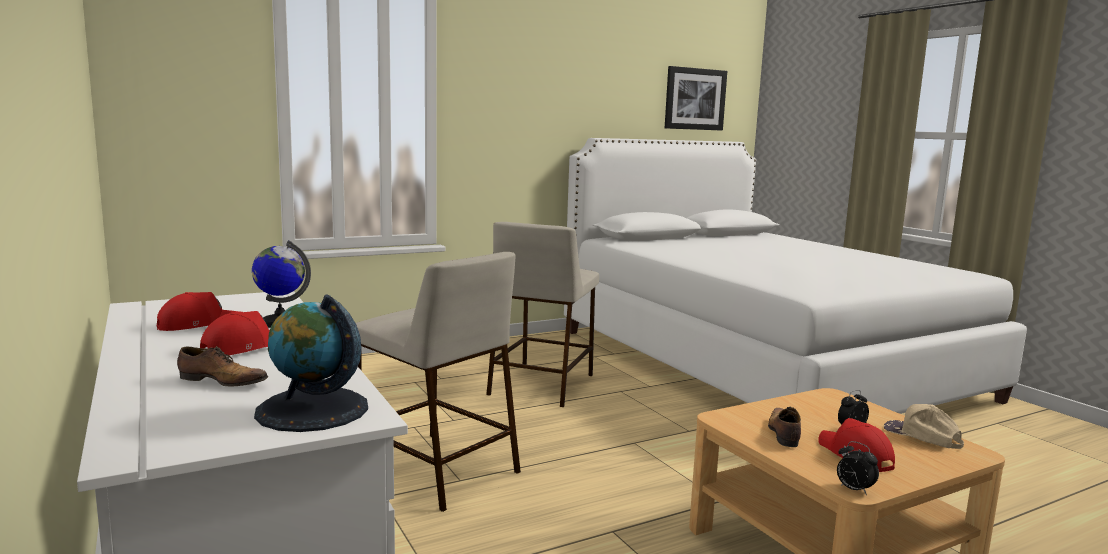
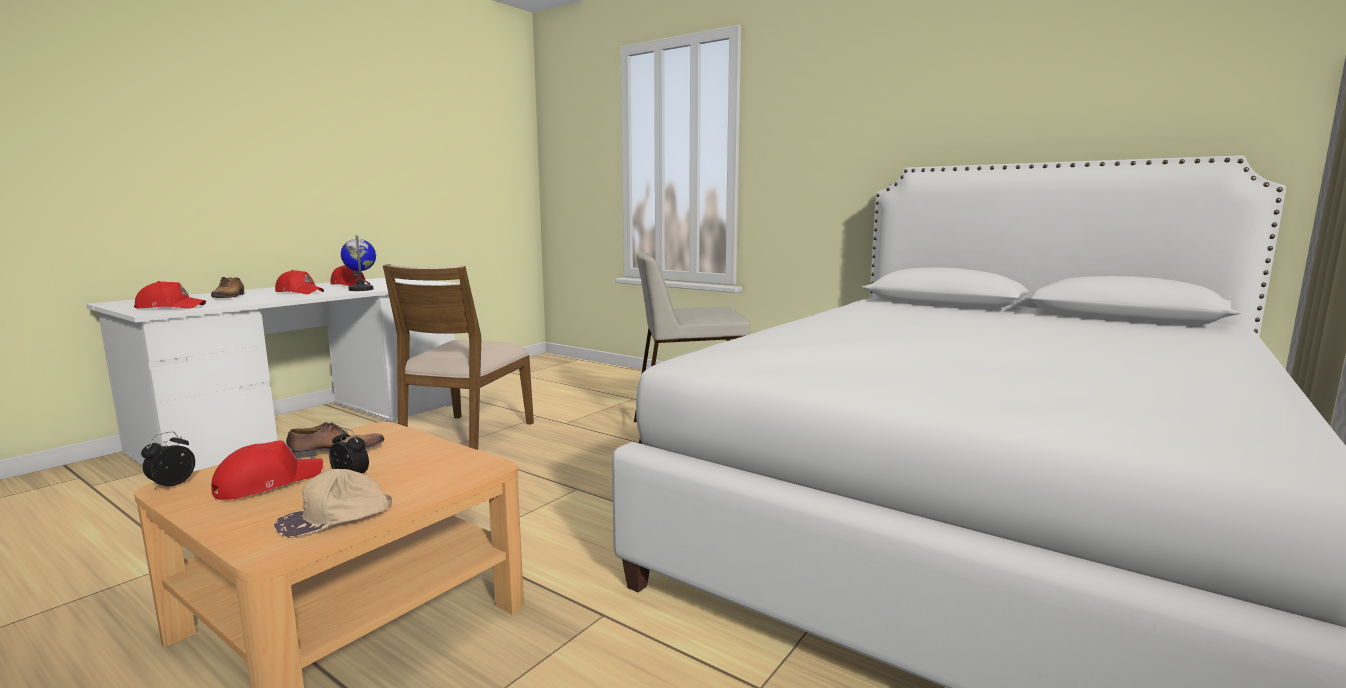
camera: 65 degrees right, 0 degrees up
(312, 410) = (170, 307): globe -> red cap
(435, 468) = (466, 436): beige stool -> brown chair
(695, 99) = (1136, 90): picture -> none
(922, 436) = (335, 517): beige cap -> beige cap turned 150 degrees counterclockwise

